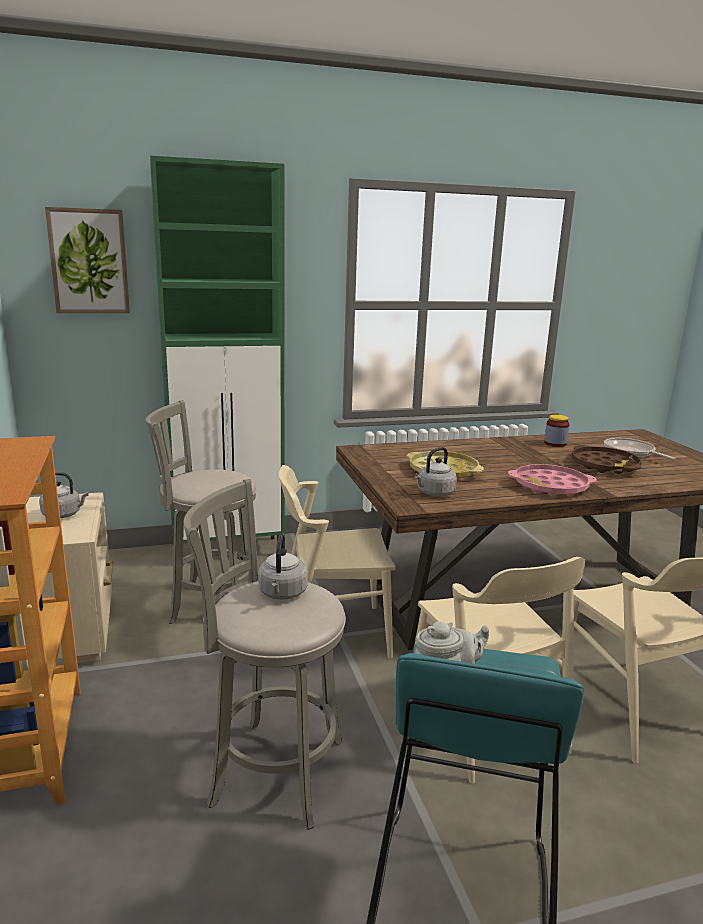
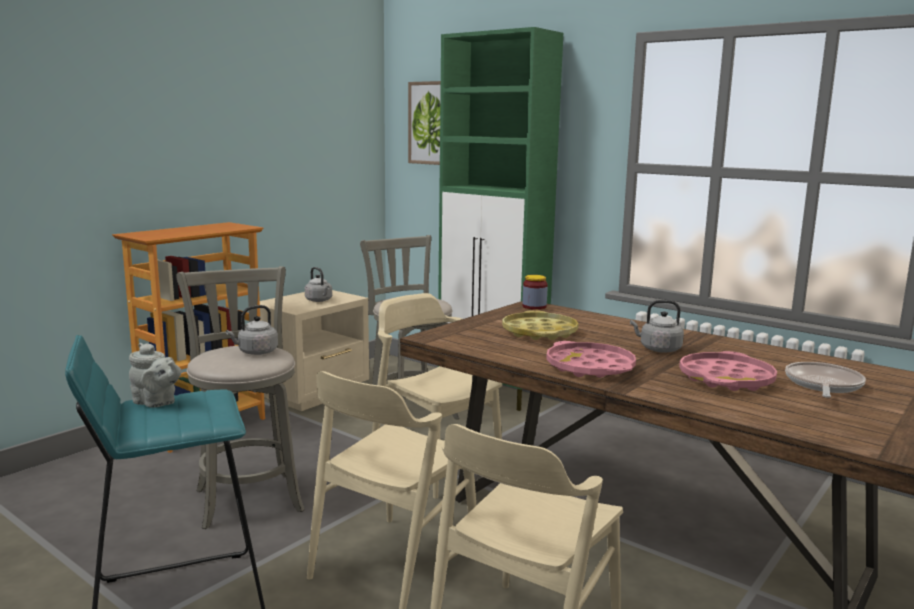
camera: 55 degrees right, 5 degrees down
(434, 493) = (474, 338): grey kettle -> grey kettle (658, 349)
(555, 443) = (750, 353): jar -> jar (534, 306)
(604, 465) = (726, 379): brown tray -> pink tray

